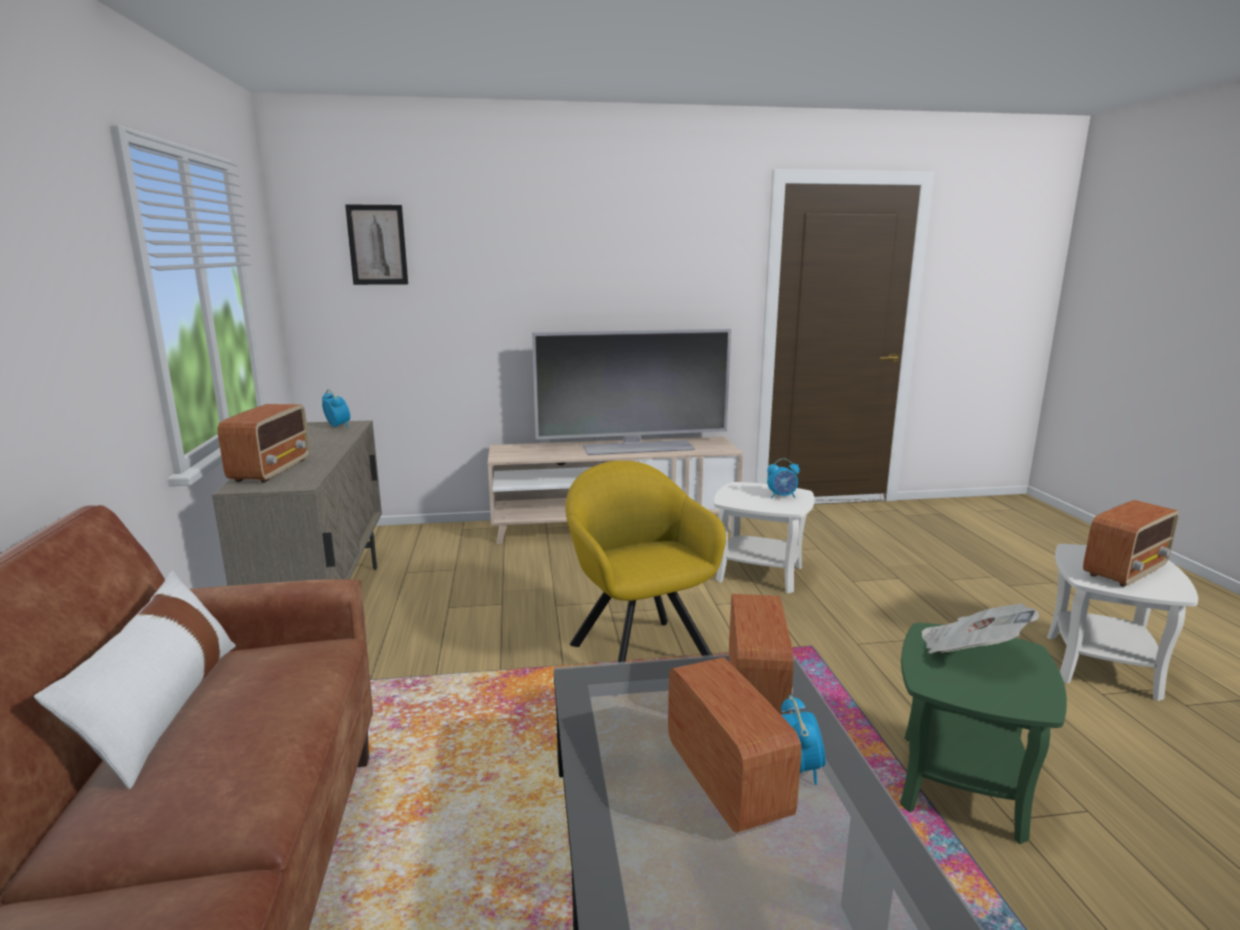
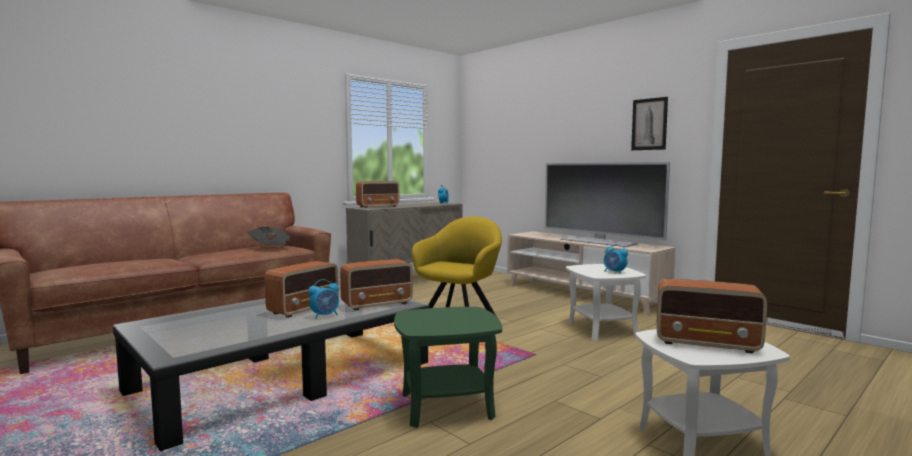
camera: 55 degrees right, 10 degrees down
(163, 708) = (250, 247): white pillow -> none
(377, 245) = (495, 119): picture -> picture (649, 124)
(970, 652) = (461, 317): newspaper -> newspaper (271, 247)

